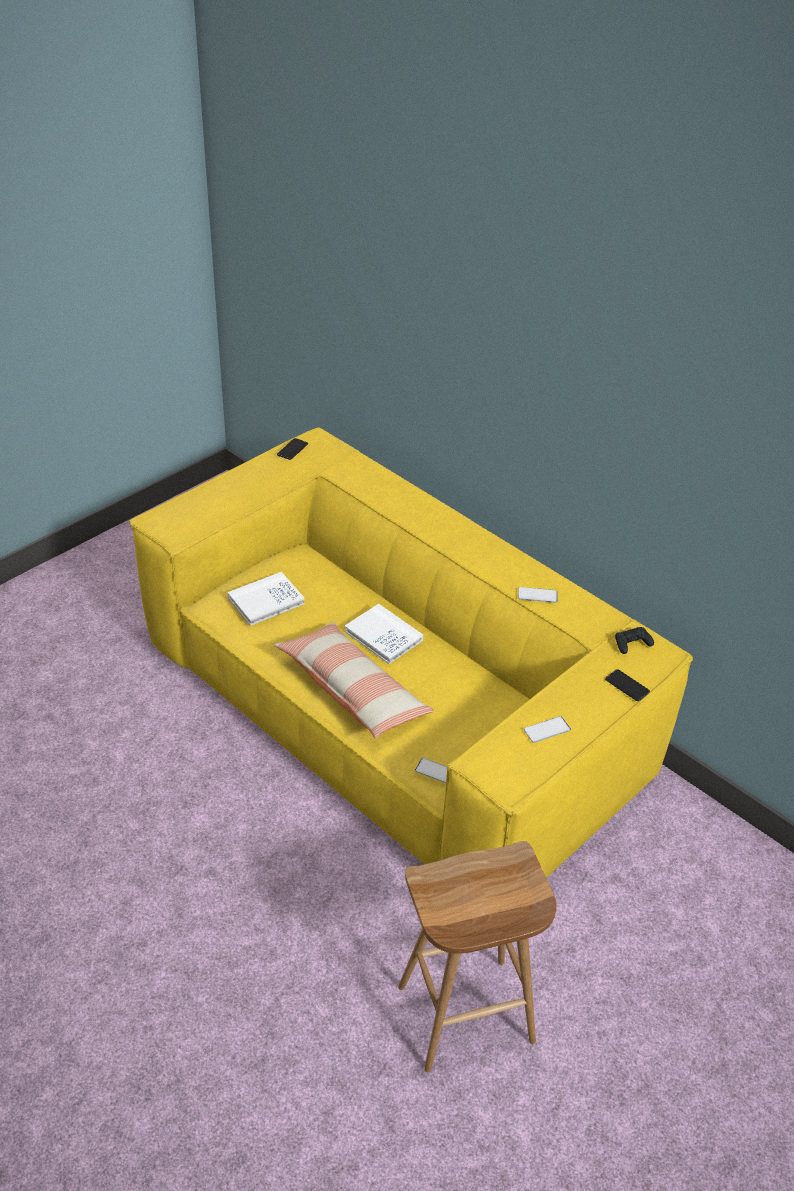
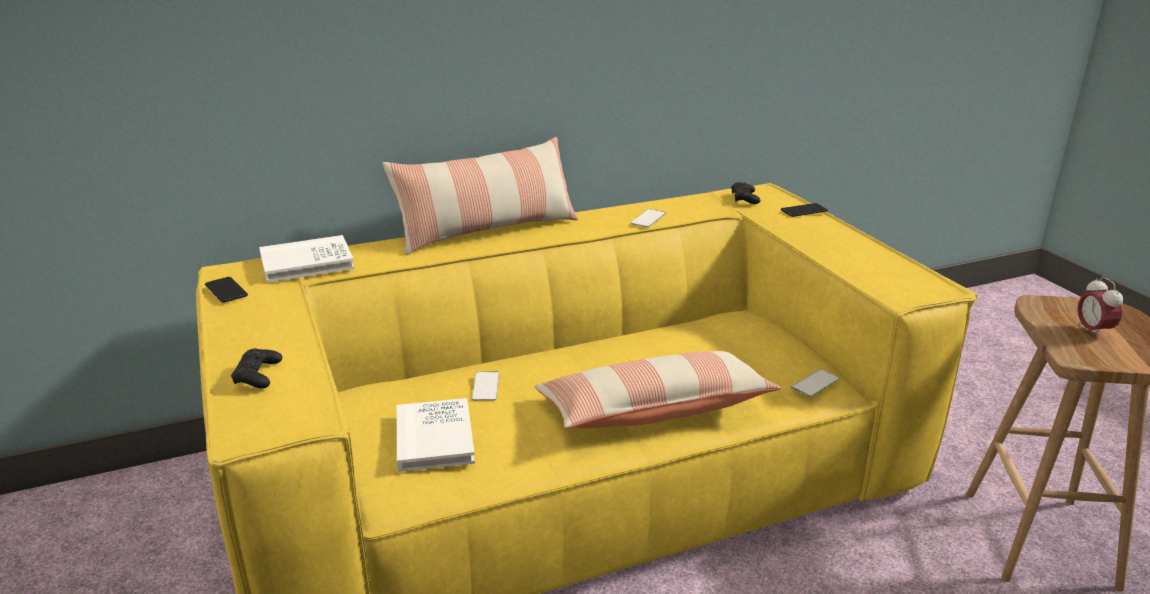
camera: 65 degrees left, 15 degrees down
(207, 501) = (258, 375): none -> black game controller
(383, 636) = (572, 366): white book -> white book (307, 263)
(455, 520) = (487, 230): none -> pillow
(484, 889) = (1092, 331): none -> alarm clock
(547, 730) = (857, 253): phone -> phone (485, 386)

